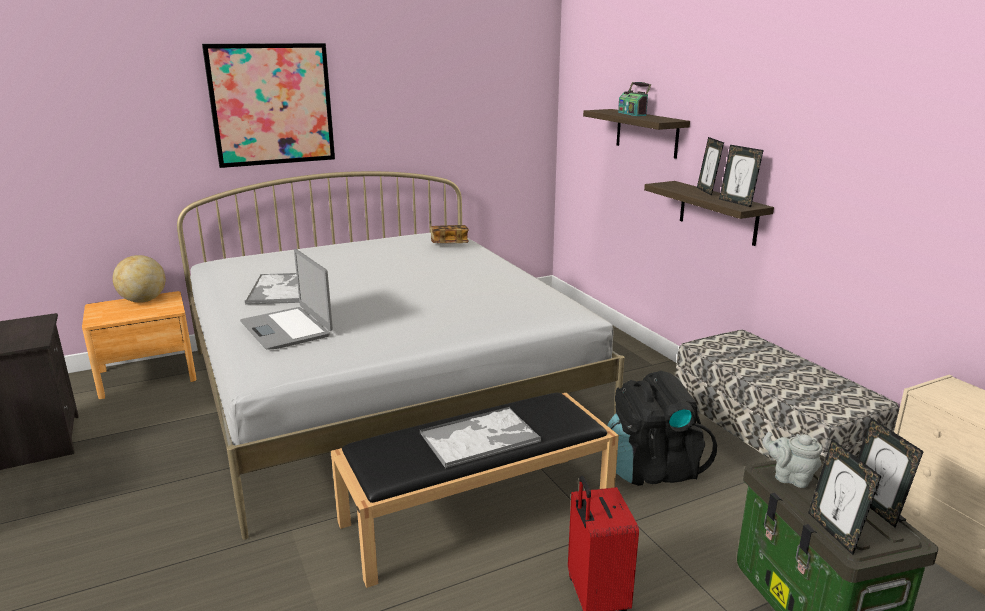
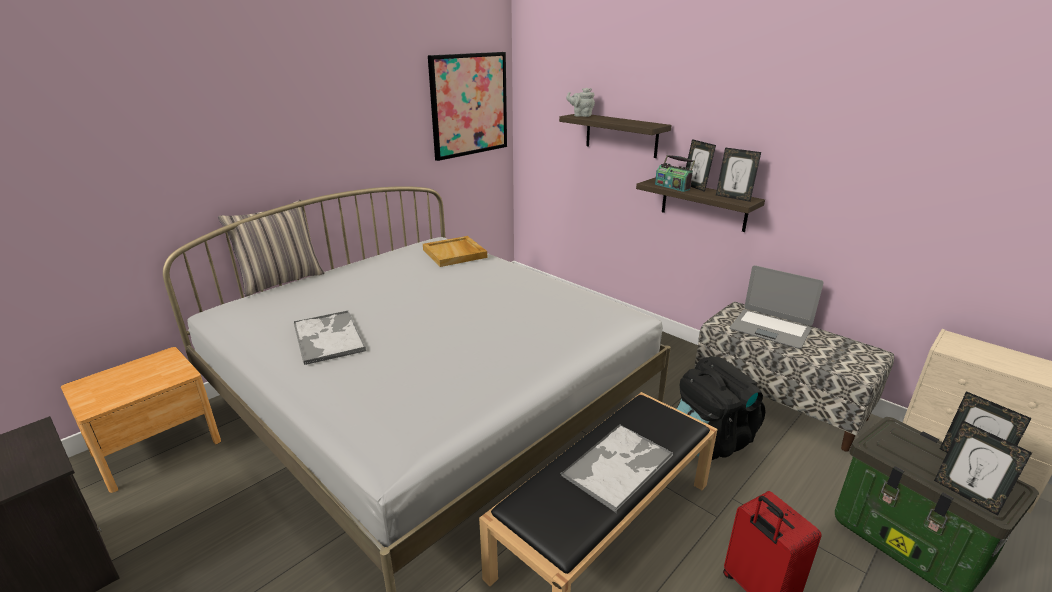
camera: 20 degrees left, 5 degrees up
(143, 300) = (137, 367): globe -> none
(272, 104) = (253, 129): picture -> picture (469, 105)
(281, 247) = (282, 280): none -> pillow
(287, 329) = (378, 390): laptop -> laptop (770, 329)
(449, 243) = (455, 253): book -> beige tray
(633, 114) = (610, 119): radio -> radio (673, 187)
(789, 478) = (894, 448): grey teapot -> grey teapot (581, 115)

